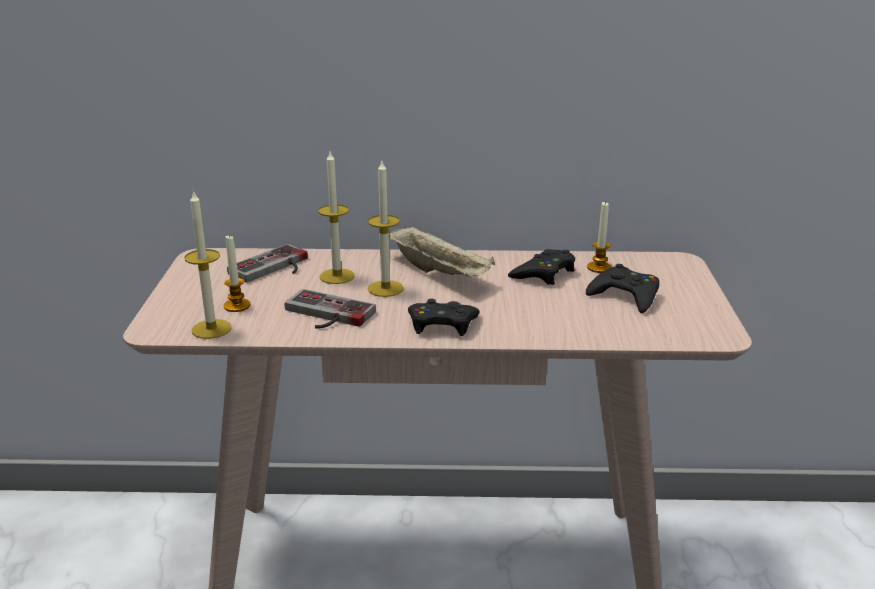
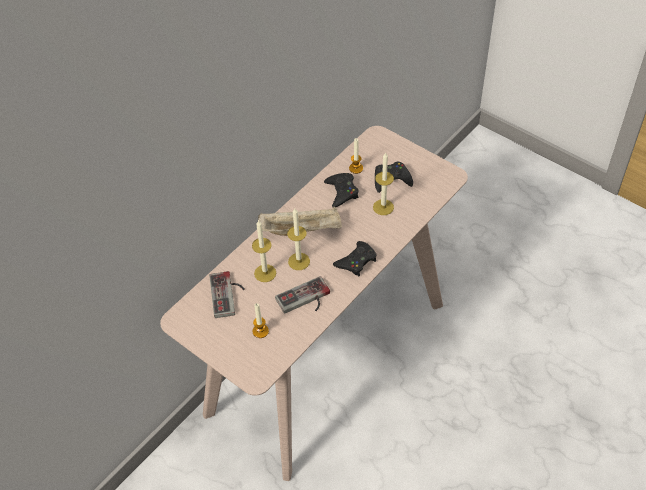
camera: 50 degrees left, 25 degrees up
(211, 329) = (277, 353): candle -> candle (383, 207)

